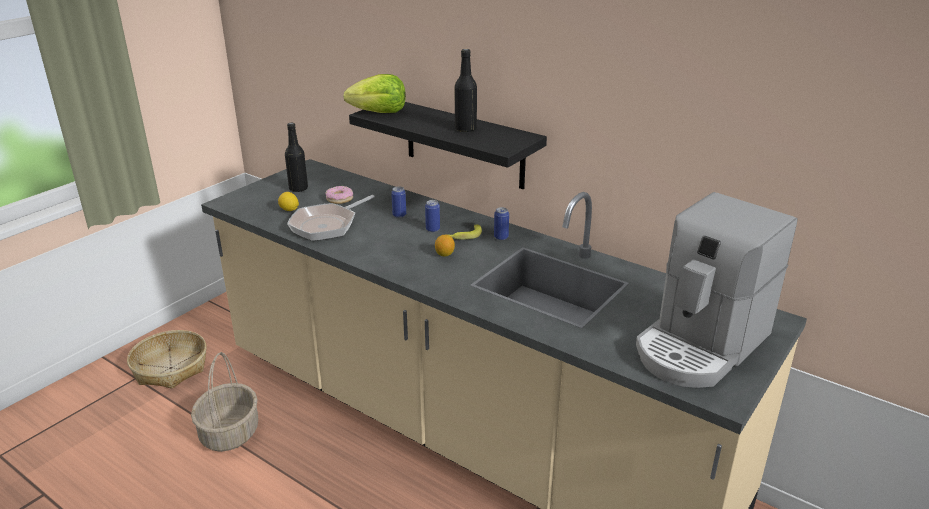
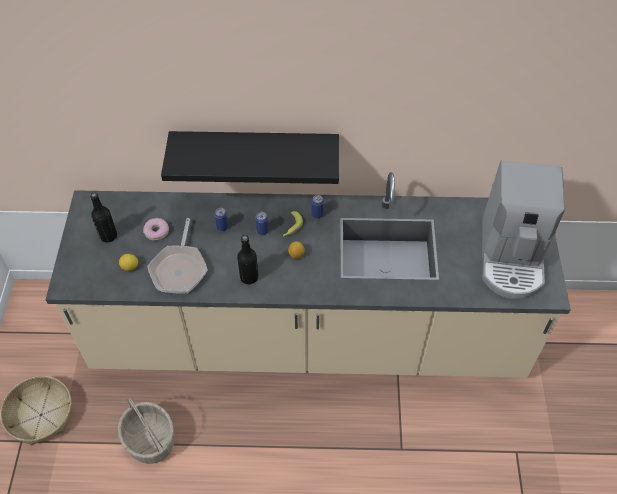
camera: 35 degrees left, 25 degrees up
(379, 112) = (183, 160): lettuce -> none
(465, 129) = (274, 152): black bottle -> black bottle (249, 277)

